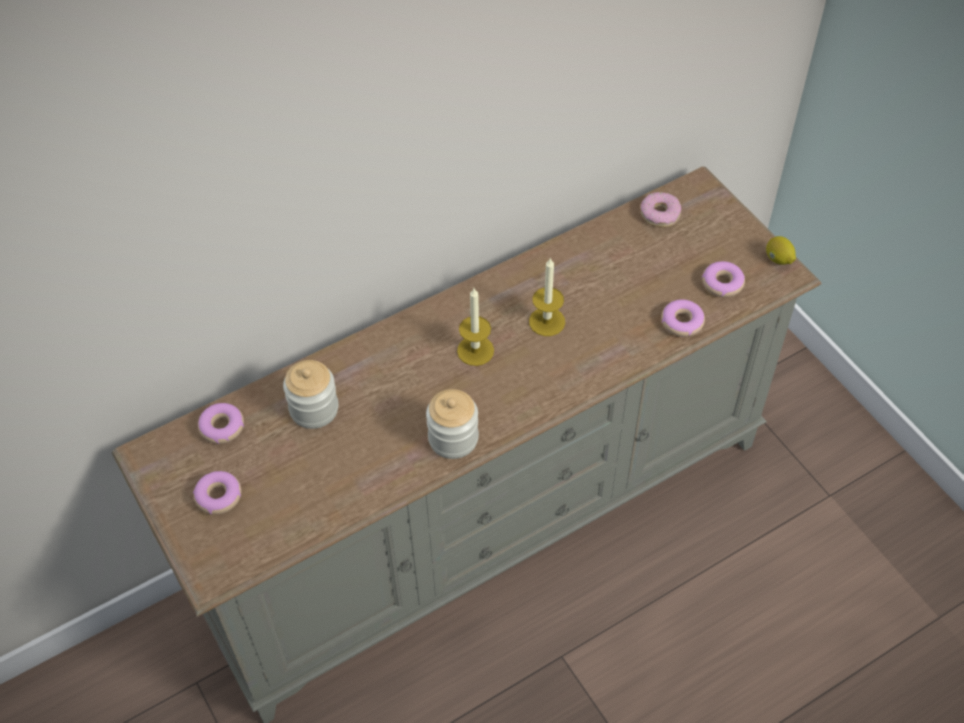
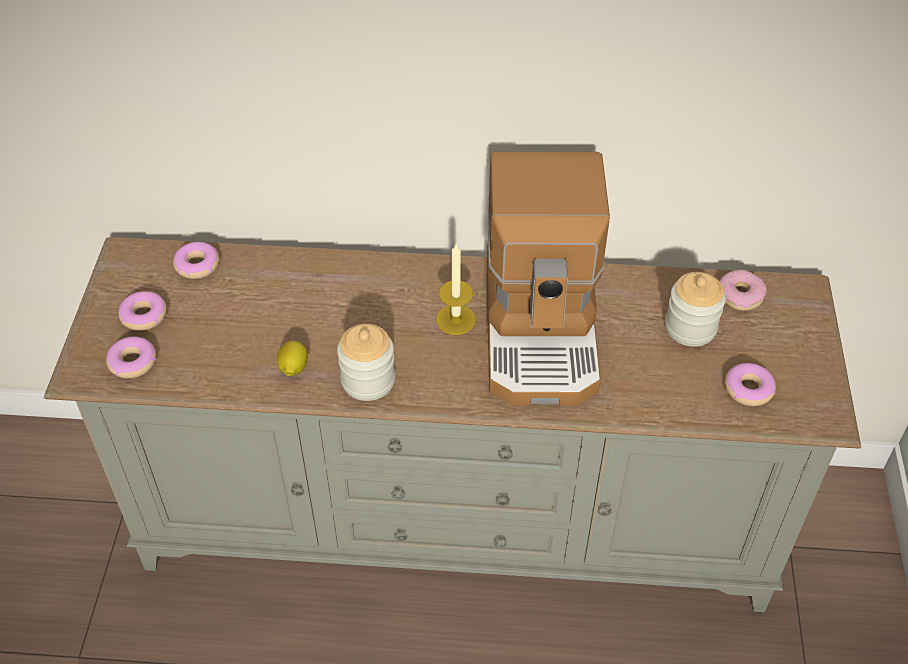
camera: 35 degrees right, 5 degrees down
(314, 409) = (279, 291): jar -> jar (690, 328)
(547, 321) = (543, 330): candle -> coffee machine
(682, 322) = (674, 401): donut -> donut (133, 362)
(778, 259) = (830, 399): lemon -> lemon (293, 368)

